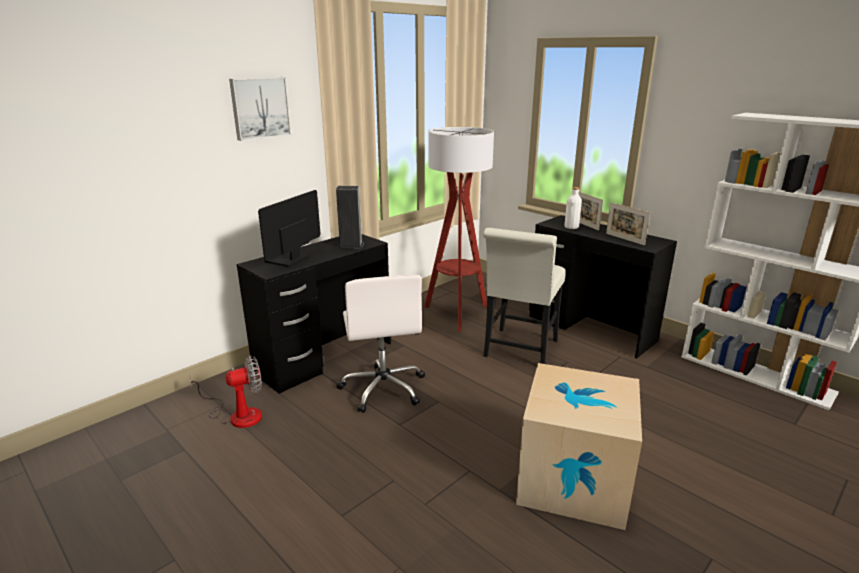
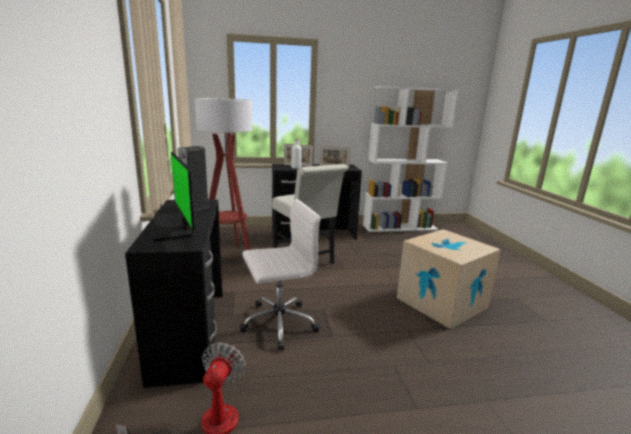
camera: 55 degrees left, 5 degrees down
(259, 108) = (92, 54): picture -> none
(383, 388) = (277, 323): white office chair -> white office chair turned 45 degrees counterclockwise

